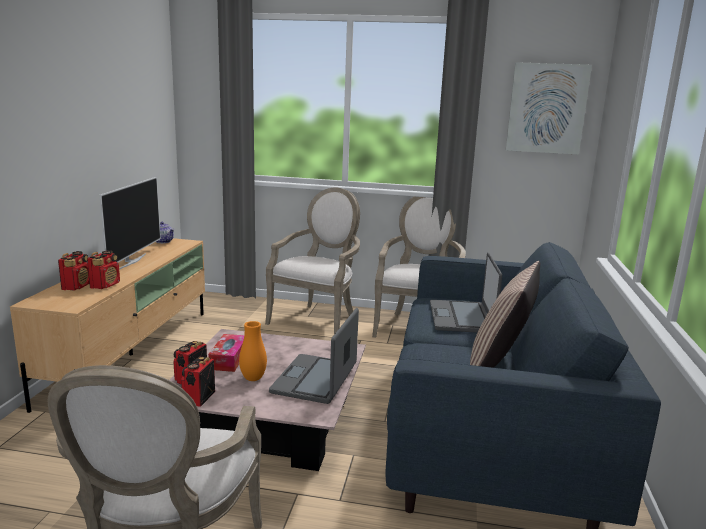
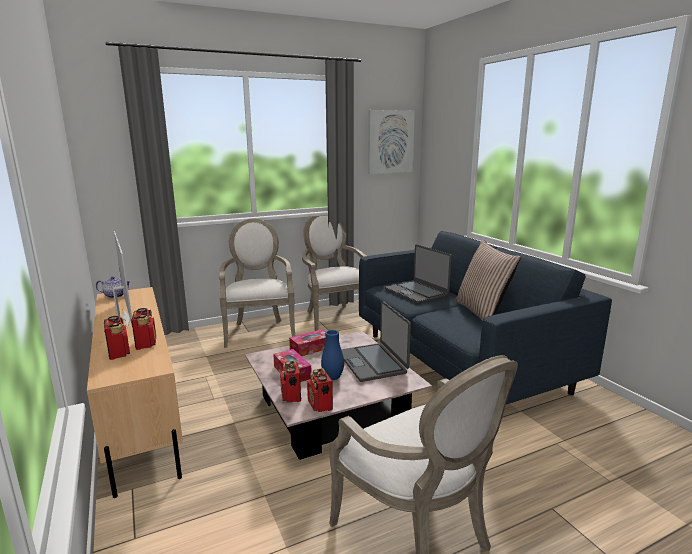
camera: 35 degrees left, 0 degrees up
(253, 378) = (332, 378): orange vase -> blue vase
(284, 344) = (311, 348): none -> tissue box

